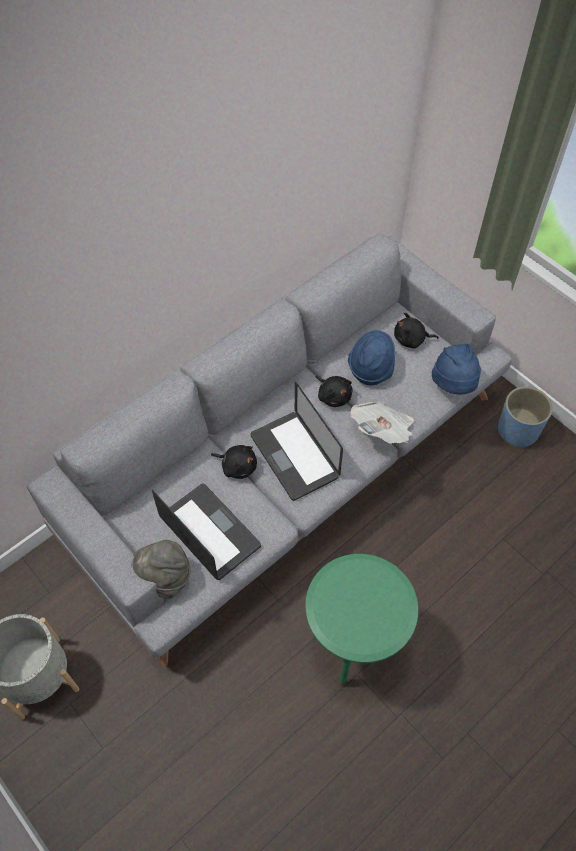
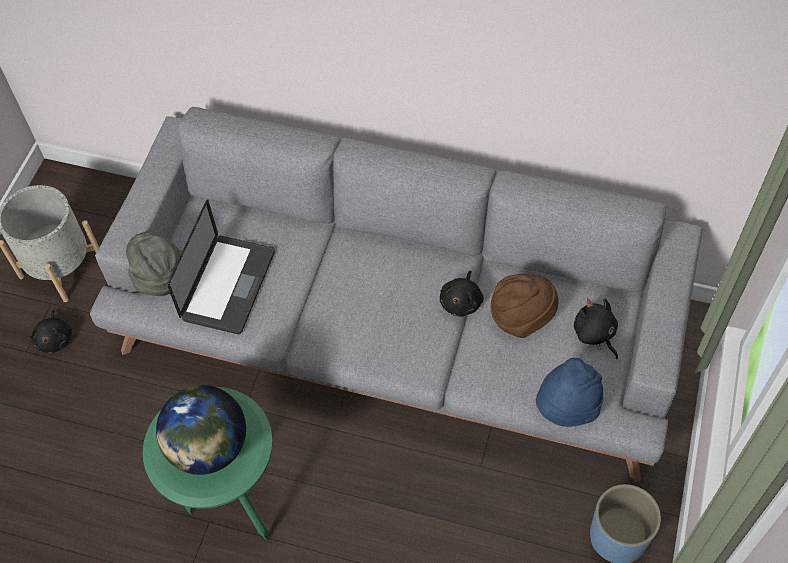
camera: 60 degrees right, 0 degrees up
(237, 466) = (316, 266): black plush toy -> black plush toy (55, 339)
(294, 456) = (361, 307): laptop -> none
(366, 605) = (208, 448): none -> globe
(371, 370) = (521, 317): blue hat -> brown hat
(383, 431) = (450, 370): newspaper -> none

